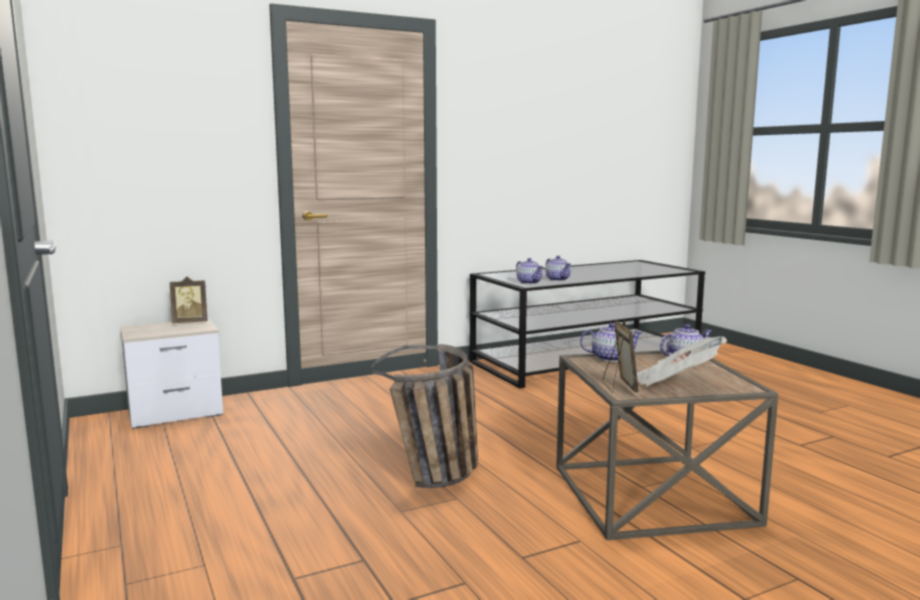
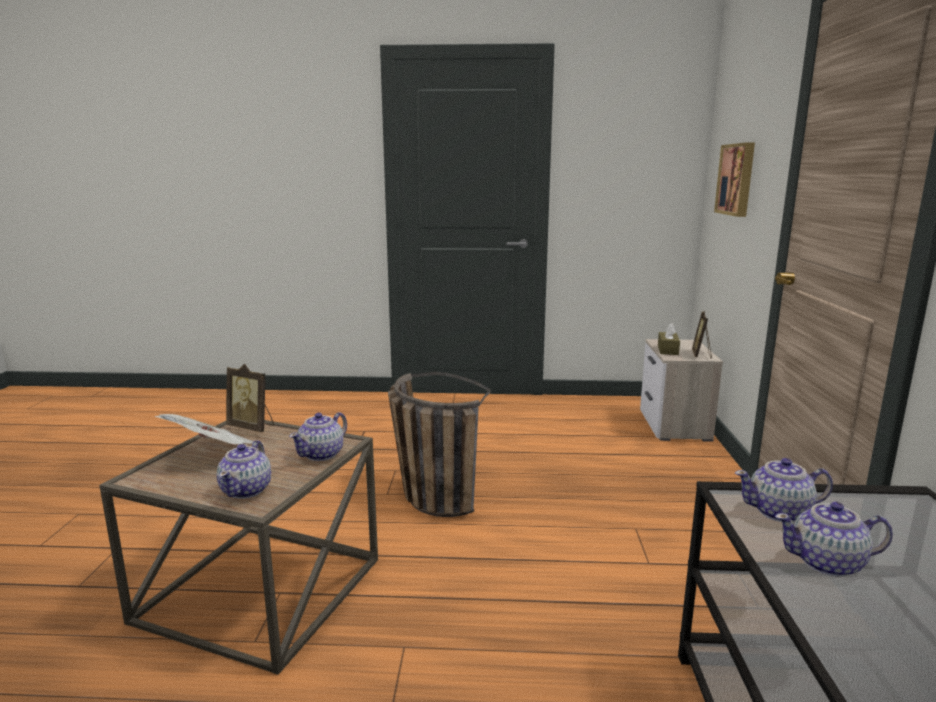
camera: 120 degrees right, 5 degrees up
(160, 145) = (737, 179): none -> picture
(175, 330) = (667, 350): none -> brown tissue box

